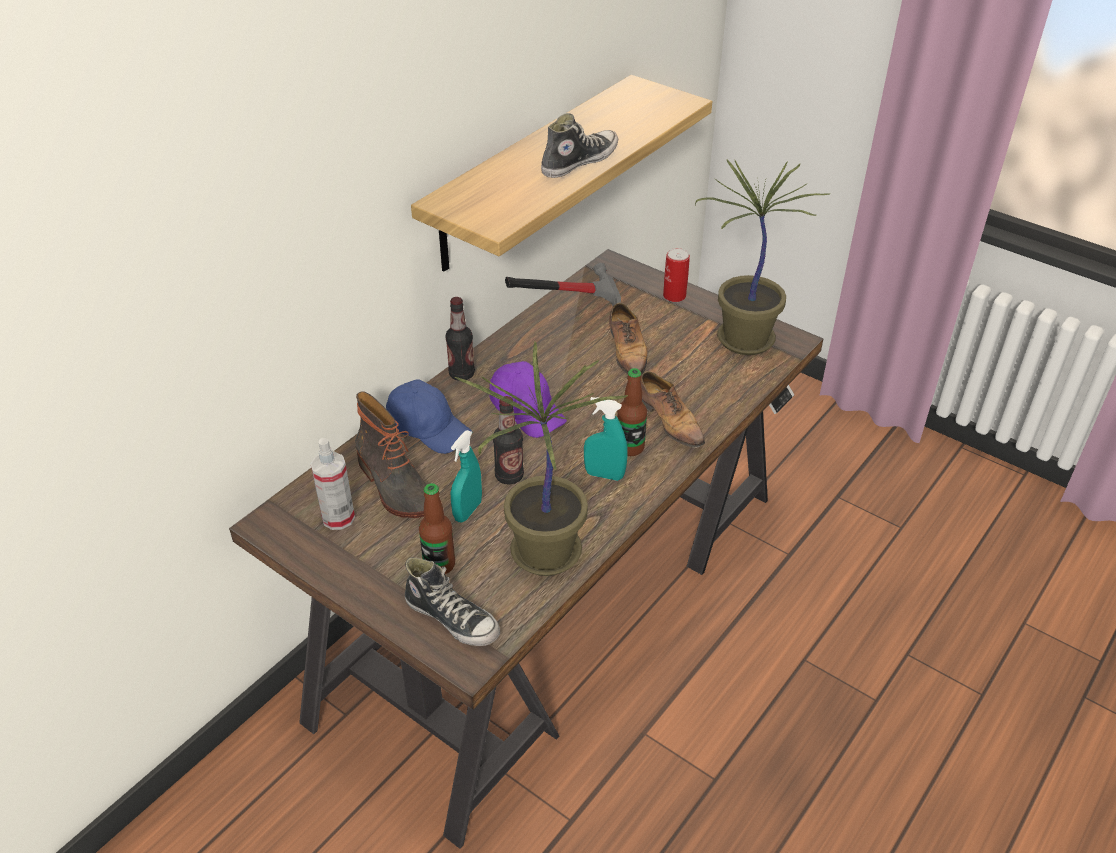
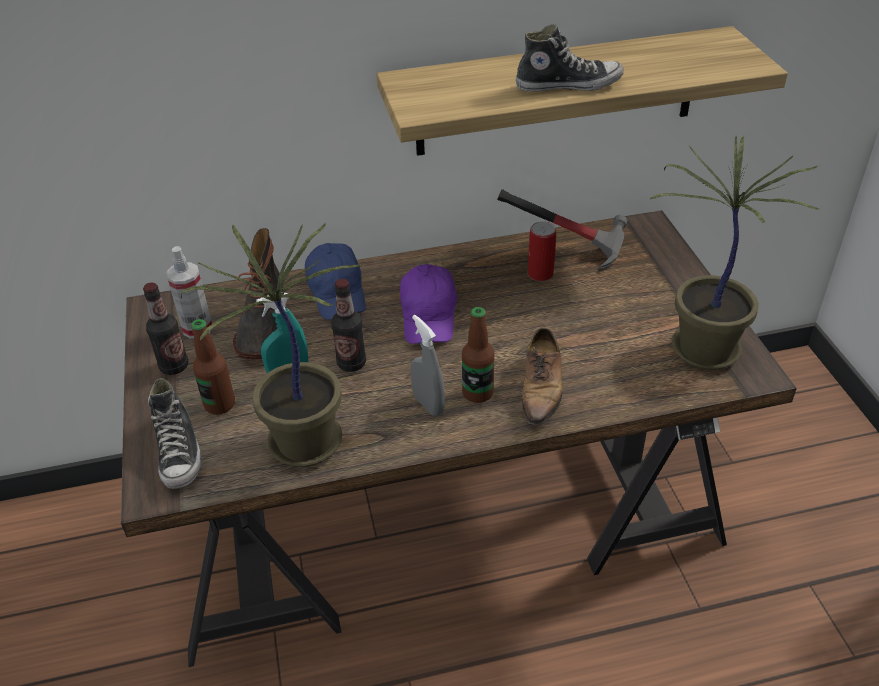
camera: 40 degrees right, 0 degrees up
(461, 374) = (412, 262): bottle -> bottle (174, 366)
(604, 475) = (428, 404): turquoise spray bottle -> grey spray bottle
(627, 351) = (574, 308): shoe -> none
(674, 296) = (678, 278): can -> can (540, 274)

